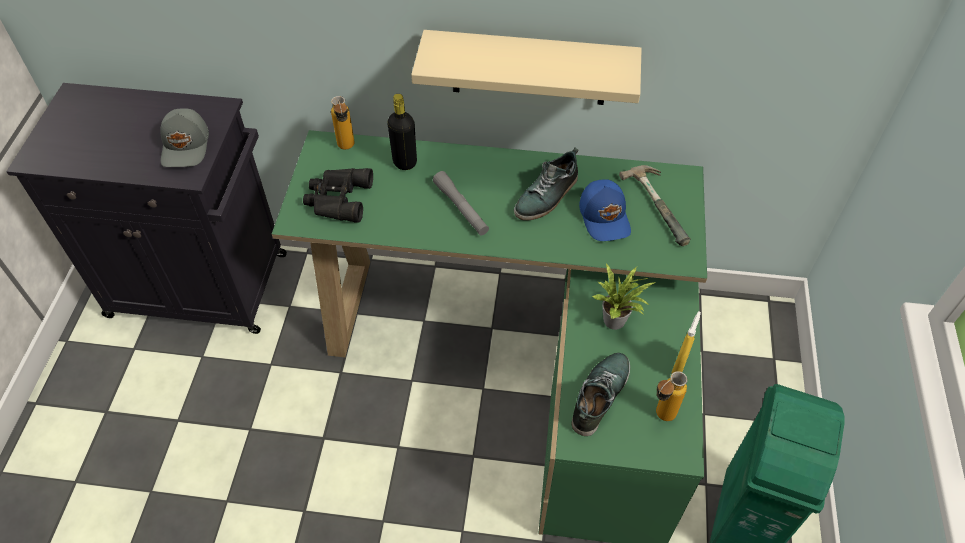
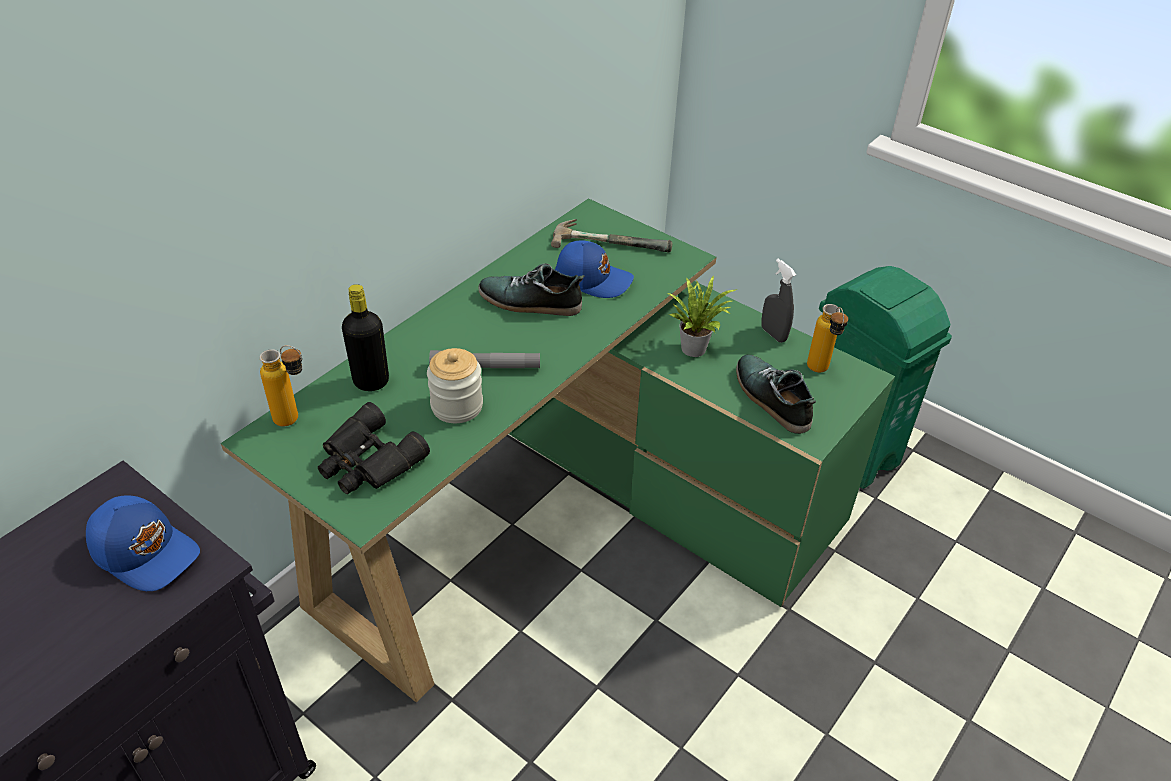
camera: 60 degrees left, 10 degrees down
(186, 146) = (146, 551): grey cap -> blue cap
(414, 213) = (457, 406): none -> jar
(529, 68) = (433, 181): beige shelf -> none
(547, 196) = (530, 302): shoe -> shoe turned 120 degrees clockwise
(679, 365) = (773, 334): yellow spray bottle -> grey spray bottle

